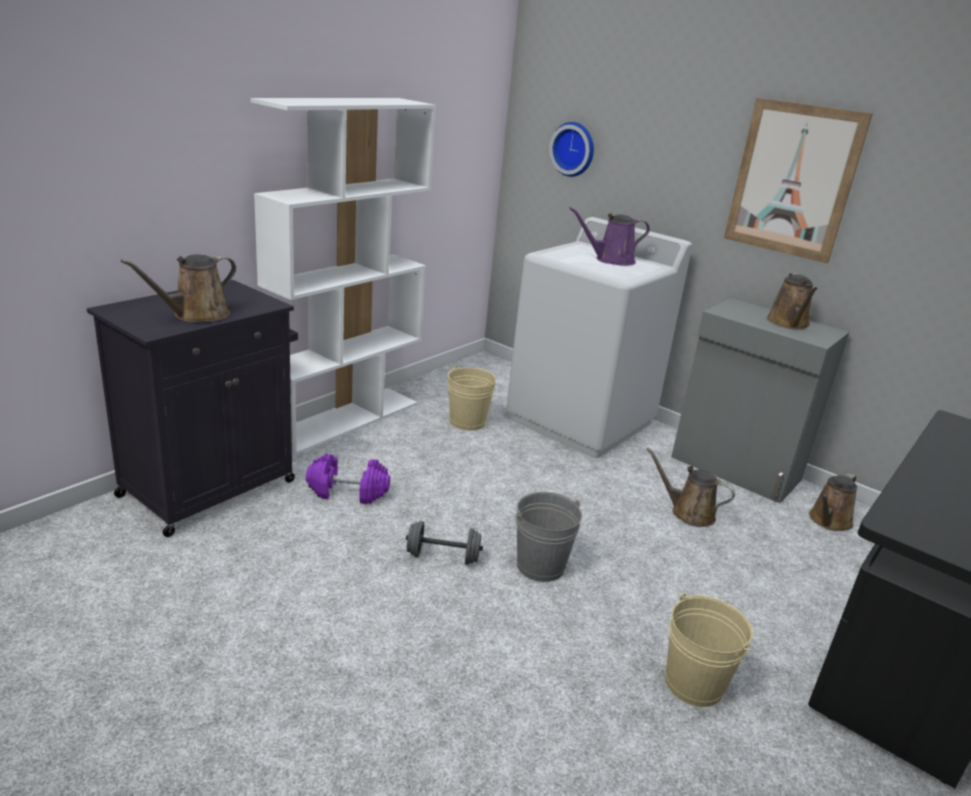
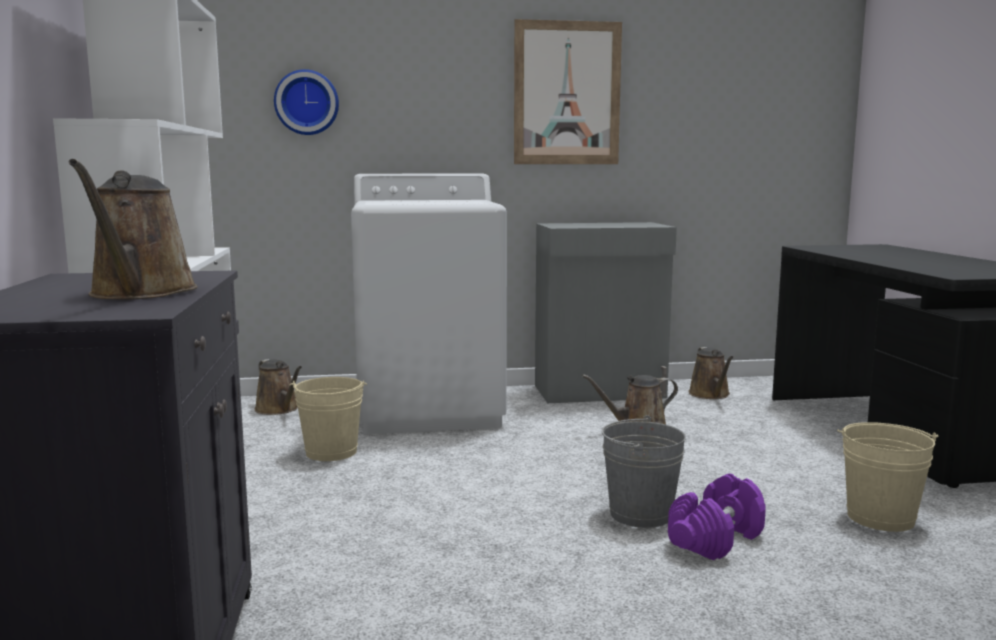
camera: 45 degrees left, 15 degrees down
(347, 492) = (344, 566): purple dumbbell -> purple dumbbell (716, 539)
(443, 557) = (561, 557): grey dumbbell -> none
(611, 260) = (434, 201): purple watering can -> none
(789, 323) = (614, 224): brown watering can -> brown watering can (279, 409)

